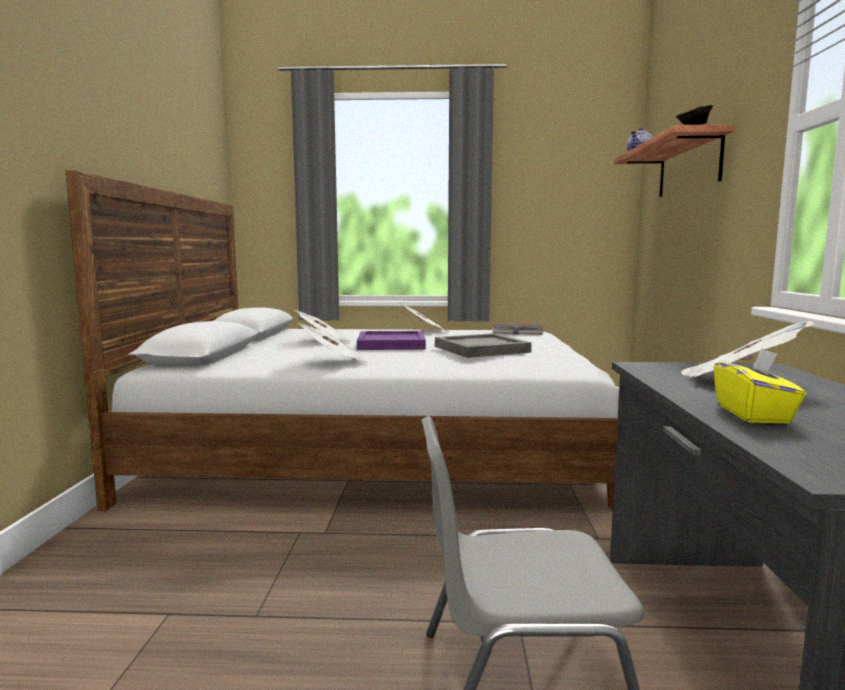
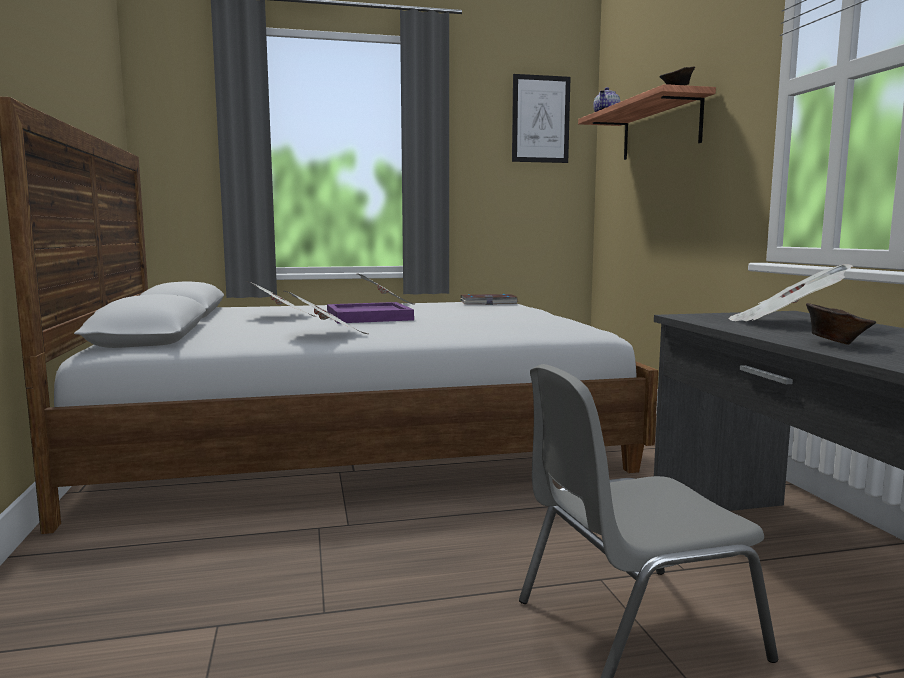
camera: 15 degrees left, 0 degrees up
(481, 349) = (476, 317): grey tray -> none
(583, 160) = (540, 119): none -> picture
(754, 414) = (836, 343): yellow tissue box -> brown bowl

